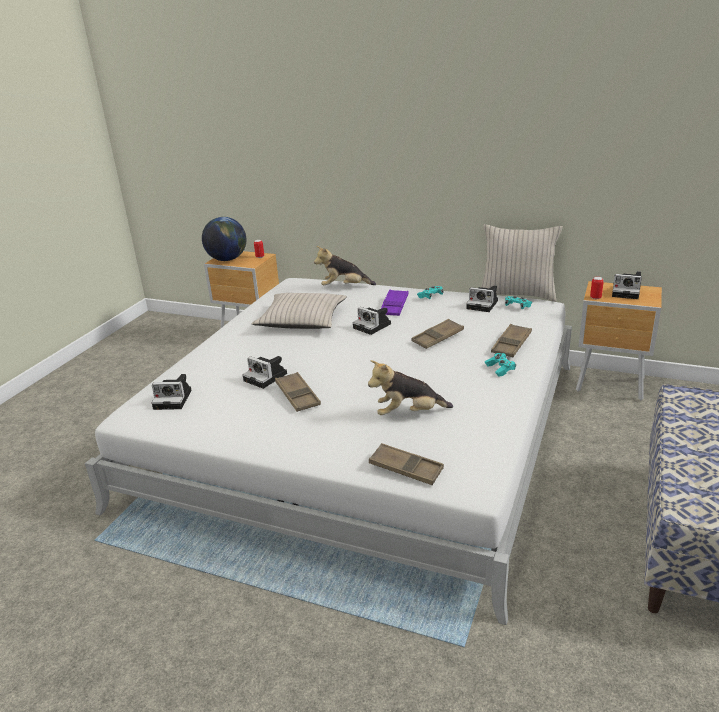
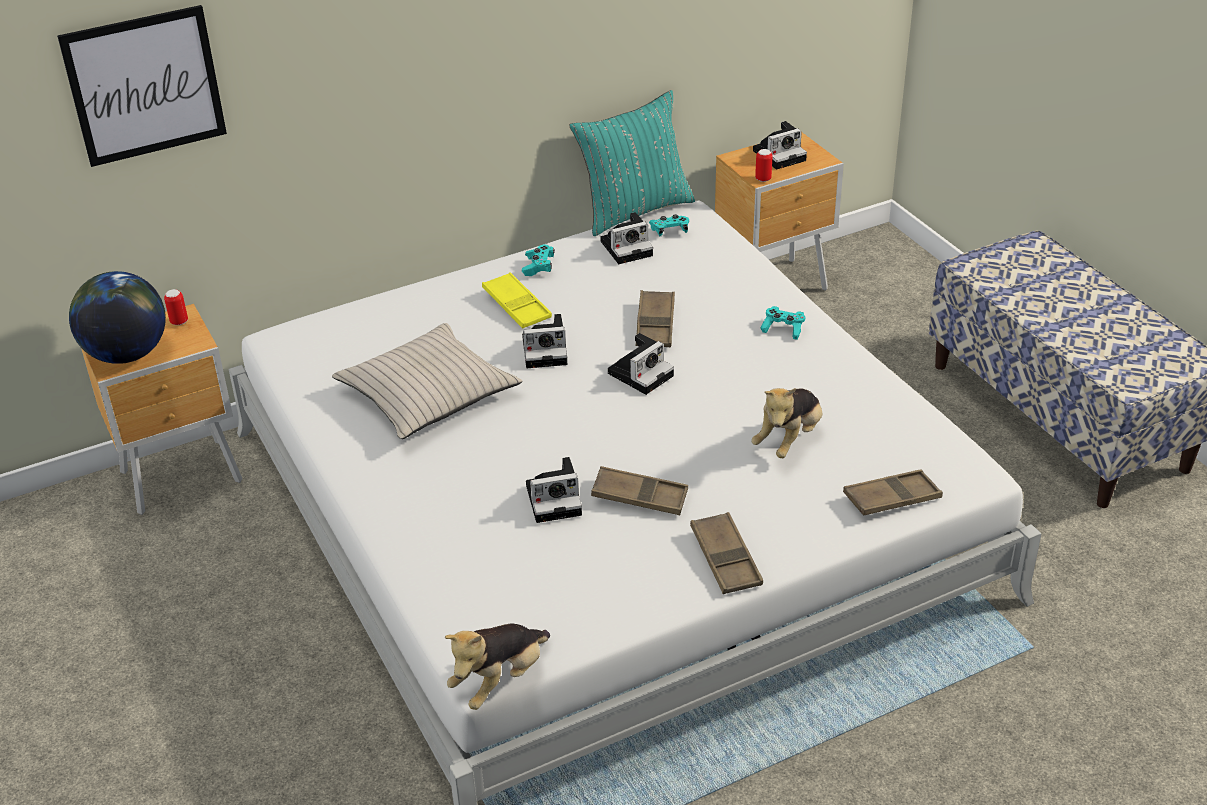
camera: 50 degrees left, 10 degrees up
(174, 399) = (493, 604): camera -> camera (641, 373)
(264, 133) = (145, 85): none -> picture
(344, 287) = (380, 310): plush toy -> plush toy (500, 680)
(394, 306) = (516, 306): purple tray -> yellow tray
(511, 344) = (747, 289): brown tray -> brown tray (725, 558)
(517, 294) = (634, 211): beige pillow -> turquoise pillow

